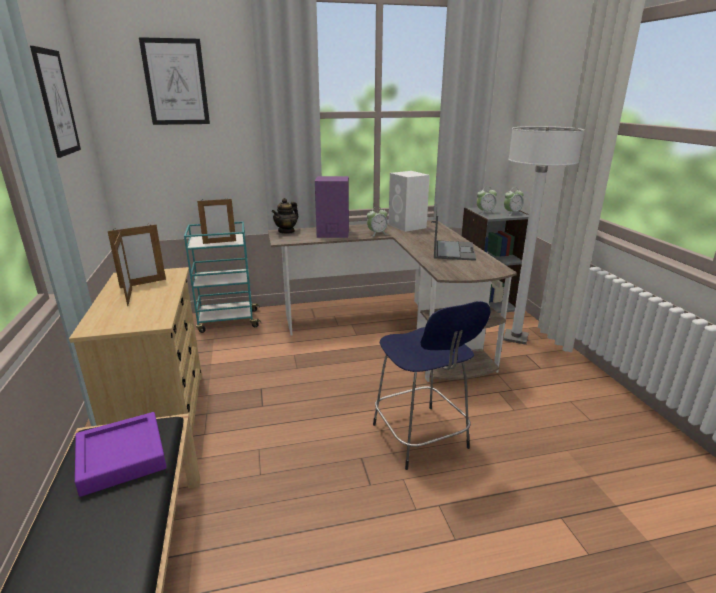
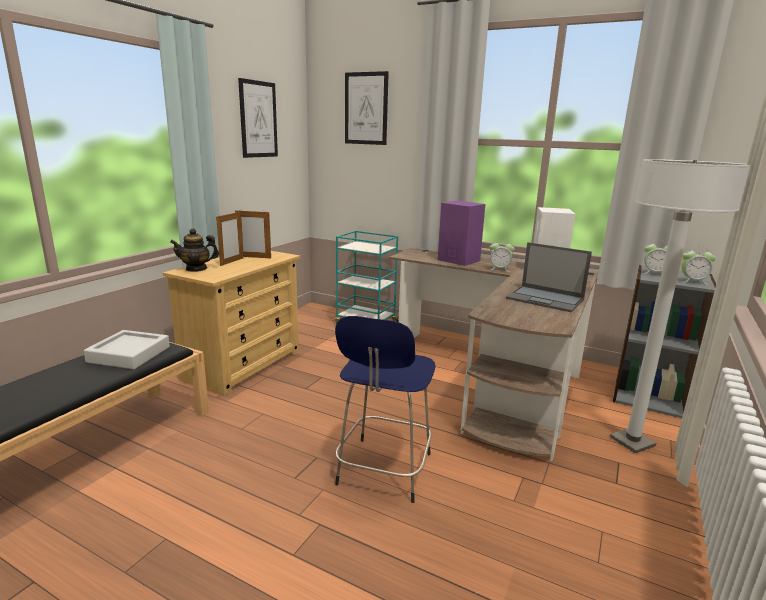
camera: 40 degrees right, 5 degrees down
(122, 458) = (129, 354): purple tray -> grey tray
(219, 242) = (365, 248): picture frame -> none
(286, 231) = (422, 250): teapot -> teapot (196, 269)
(453, 250) = (546, 299): laptop -> laptop turned 75 degrees clockwise

